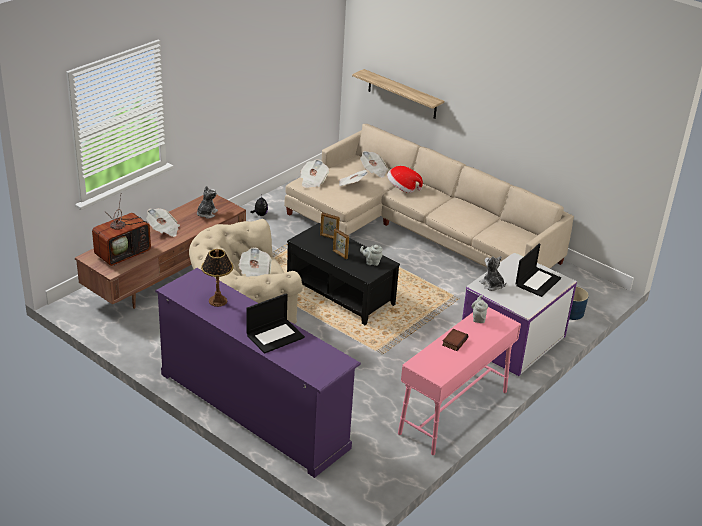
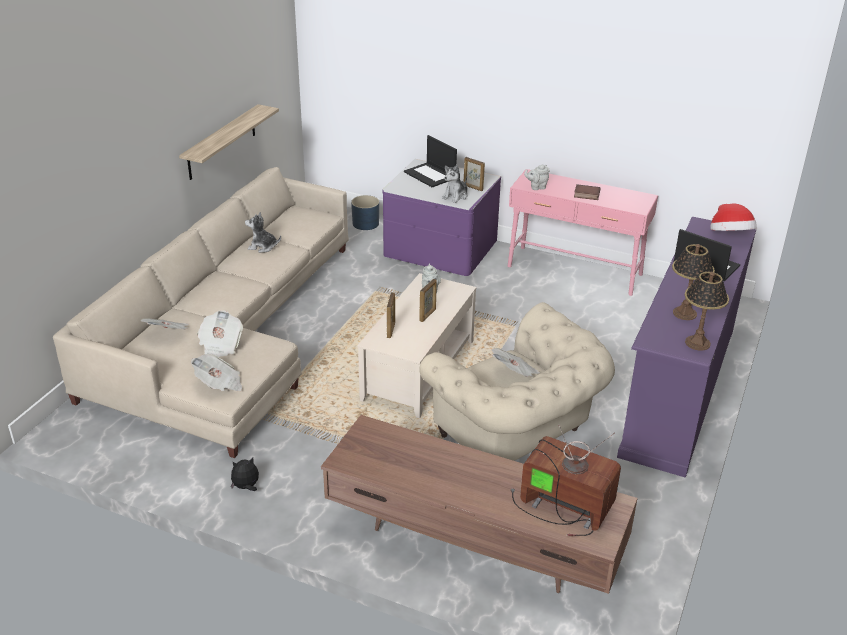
camera: 105 degrees left, 0 degrees up
(163, 230) = (470, 483): newspaper -> none
(181, 293) = (697, 343): none -> table lamp
(206, 213) = (395, 450): plush toy -> plush toy (263, 247)
(340, 293) = (418, 369): black coffee table -> beige coffee table
(402, 94) = (74, 237): shelf -> shelf (222, 142)
(402, 188) = (211, 305): hat -> hat (730, 236)
(506, 298) = (473, 188): none -> picture frame
(537, 281) = (430, 175): laptop -> laptop turned 150 degrees counterclockwise

